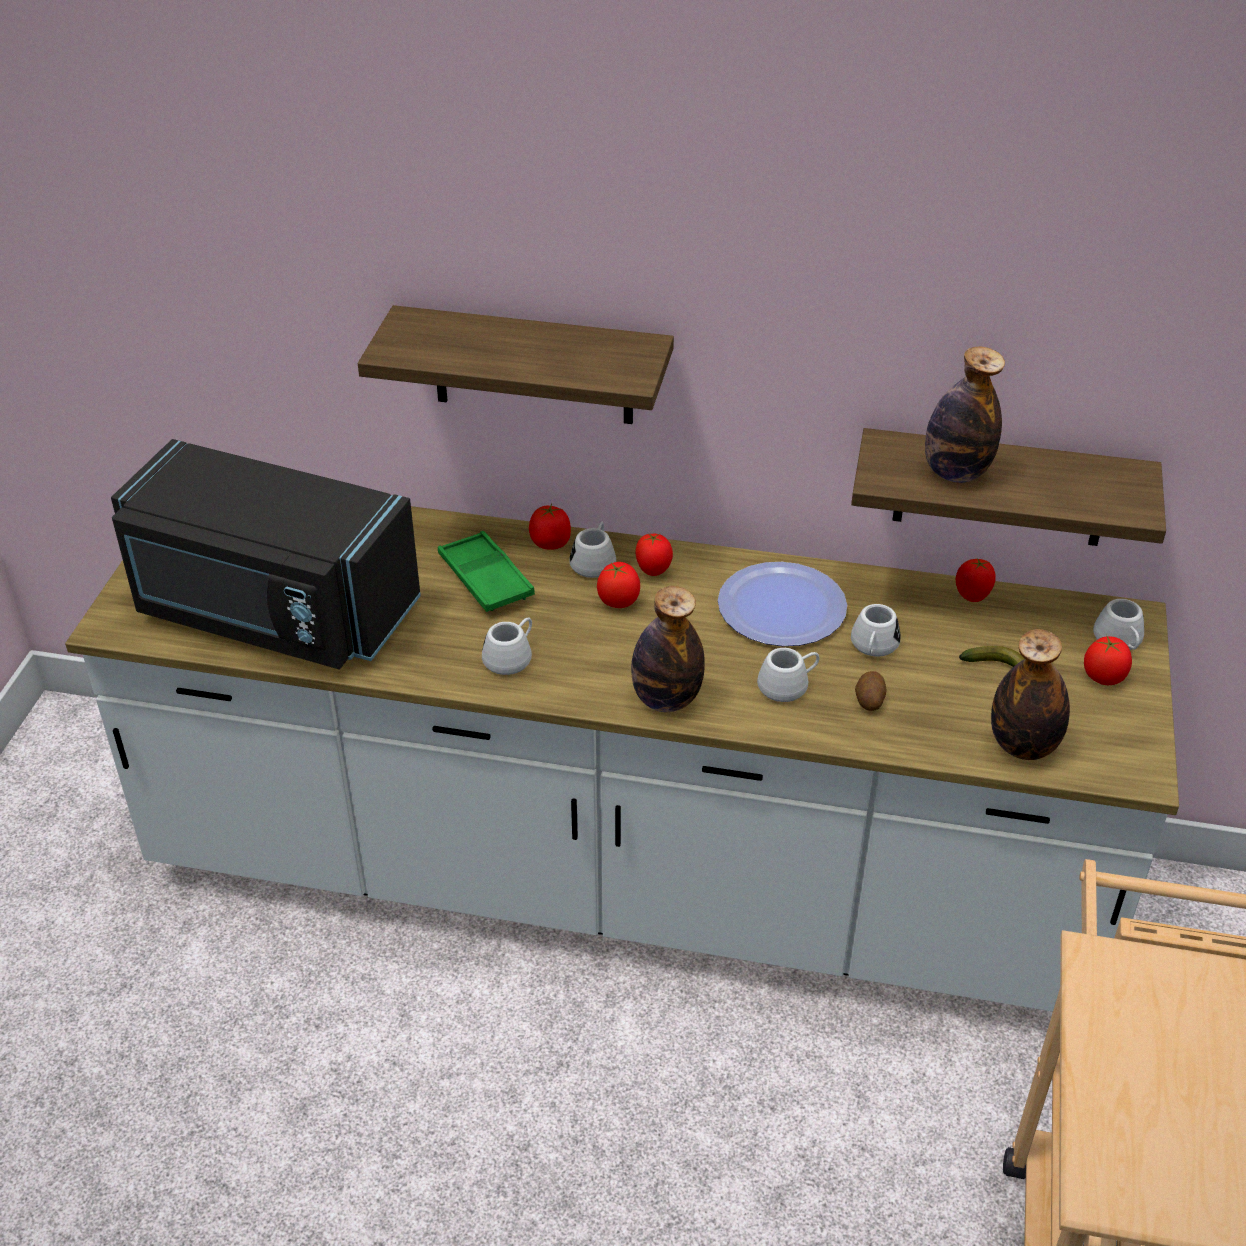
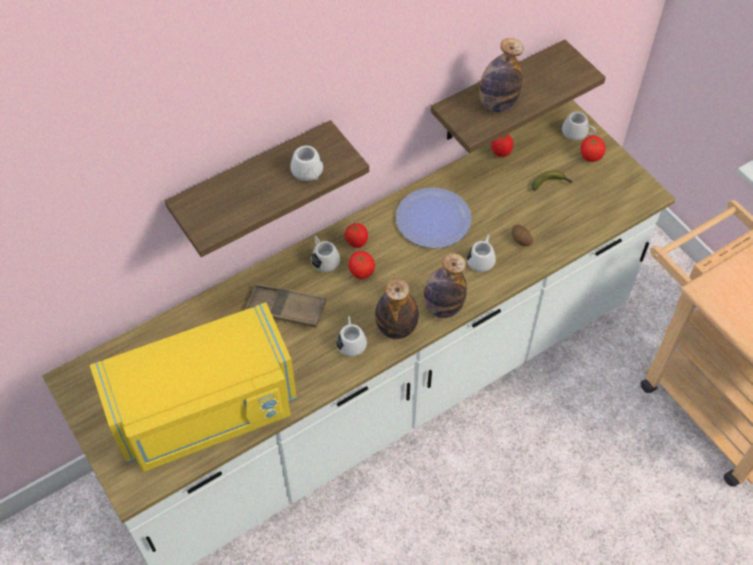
camera: 45 degrees left, 15 degrees up
(272, 612) = (206, 412): black microwave -> yellow microwave
(485, 579) = (286, 309): green tray -> brown tray
(550, 543) = (291, 264): tomato -> none
(873, 647) = (492, 211): white mug -> white mug (309, 173)
(1023, 746) = (598, 215): bottle -> bottle (396, 328)

